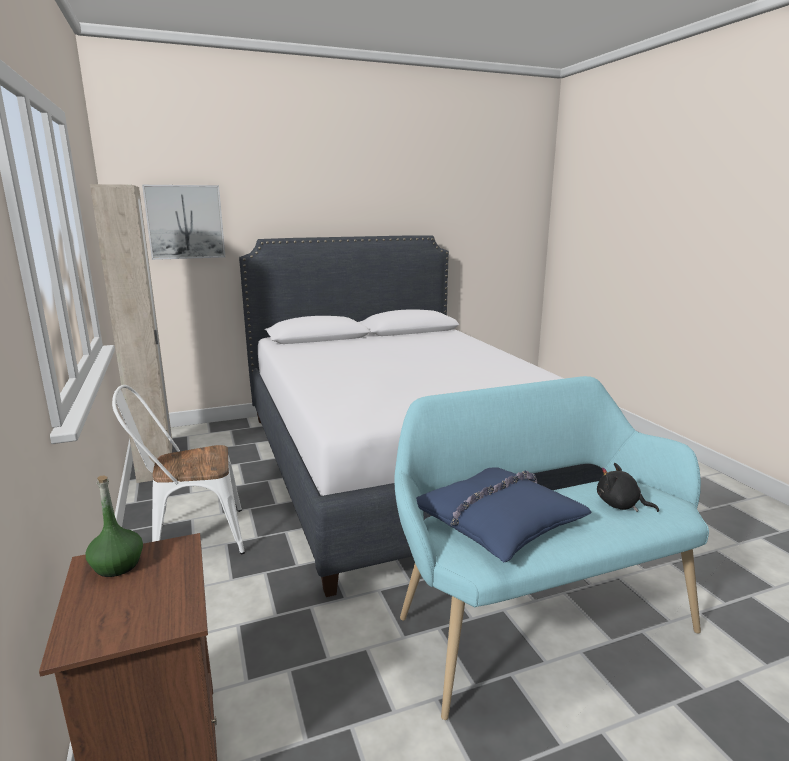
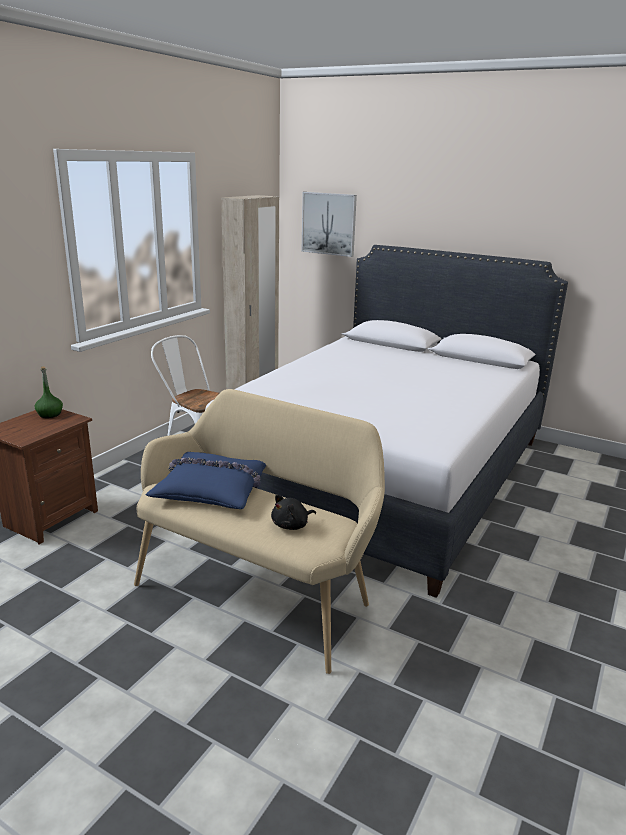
camera: 50 degrees right, 5 degrees up
(535, 618) = (259, 591): turquoise bench -> beige bench
(620, 505) = (292, 525): black plush toy -> black plush toy turned 120 degrees counterclockwise

